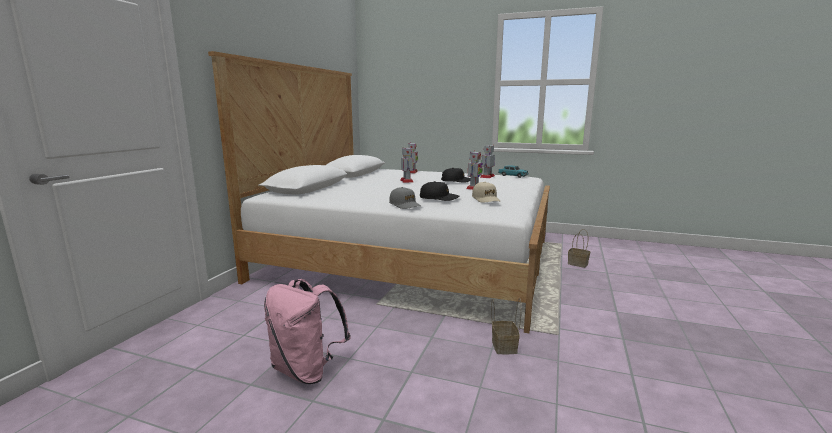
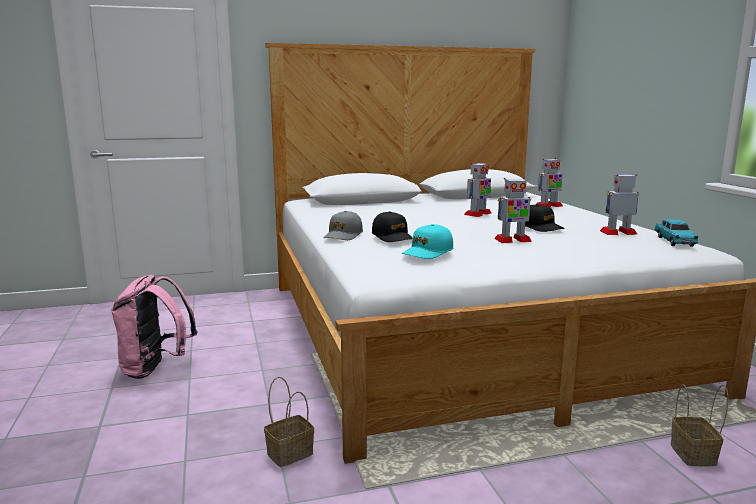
camera: 55 degrees right, 0 degrees up
(486, 199) = (428, 252): beige cap -> turquoise cap

